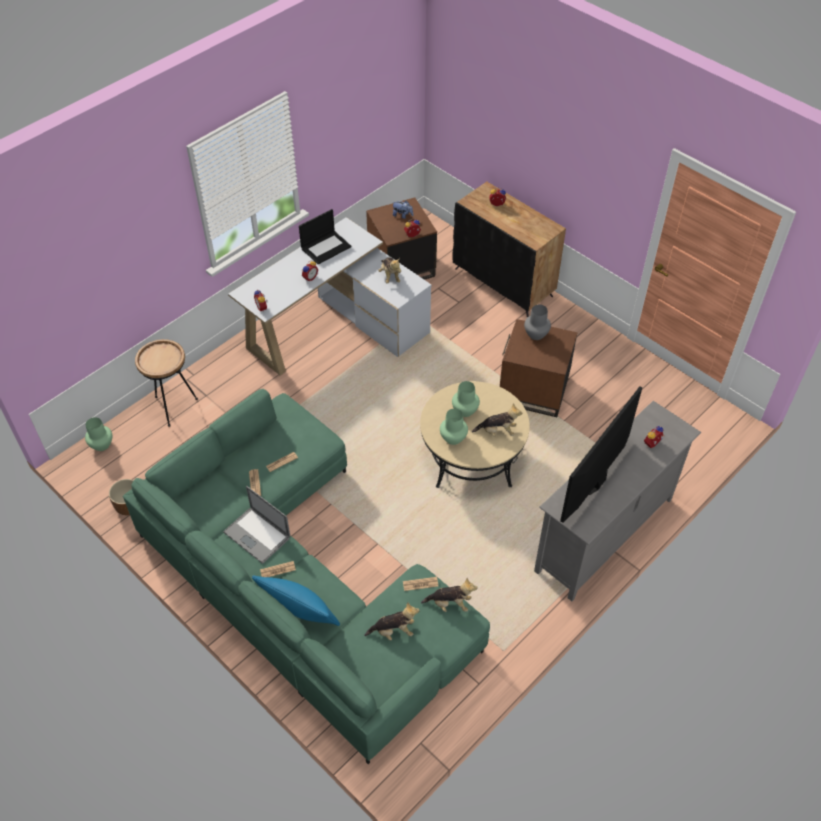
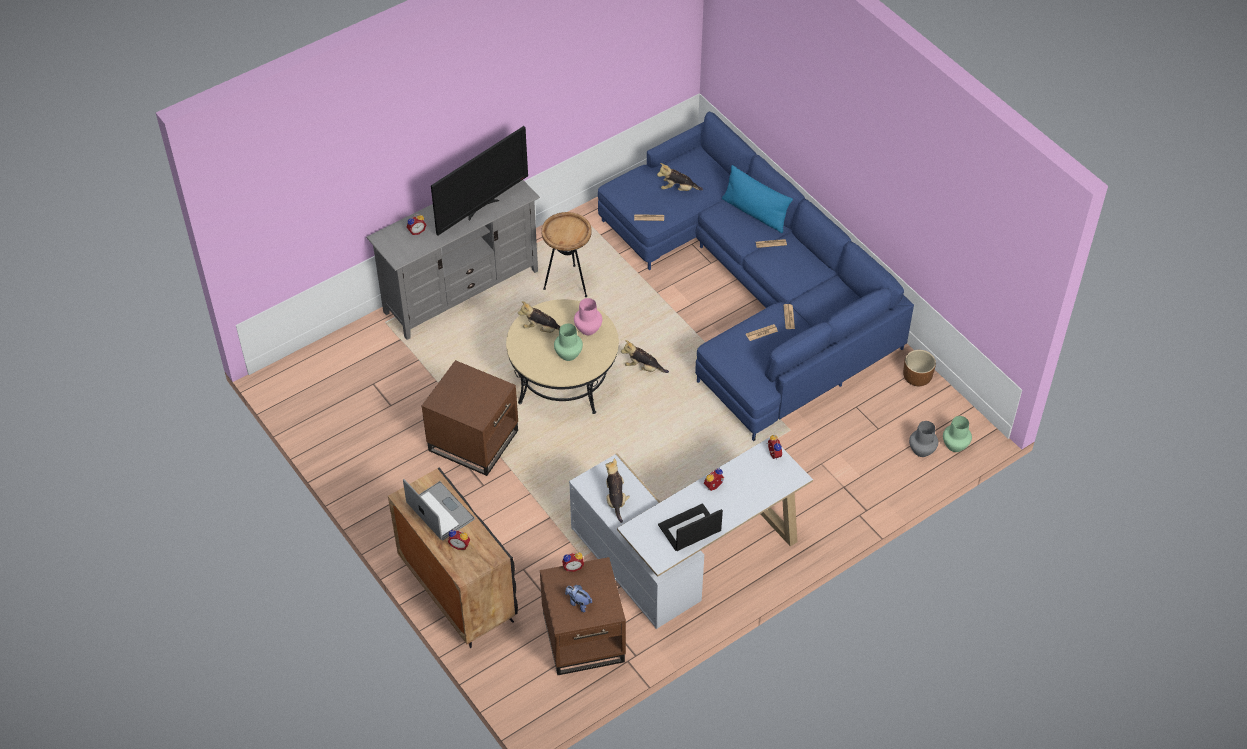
camera: 170 degrees left, 0 degrees up
(174, 407) = (879, 478): brown side table -> brown side table (568, 283)
(257, 535) = (788, 272): laptop -> laptop (440, 511)
(298, 581) = (753, 292): green sofa -> blue sofa
(450, 604) = (627, 200): plush toy -> plush toy (643, 368)
(453, 438) = (587, 329): green vase -> pink vase
(536, 335) = (468, 408): grey vase -> grey vase (922, 450)

